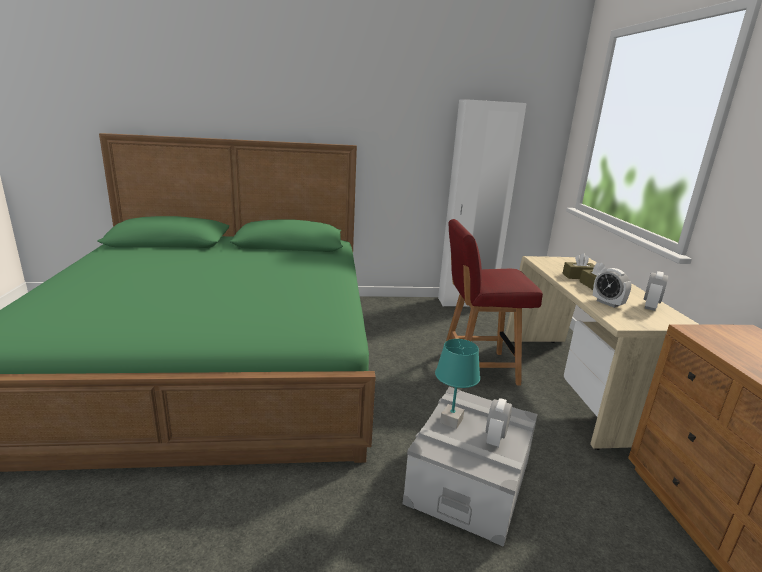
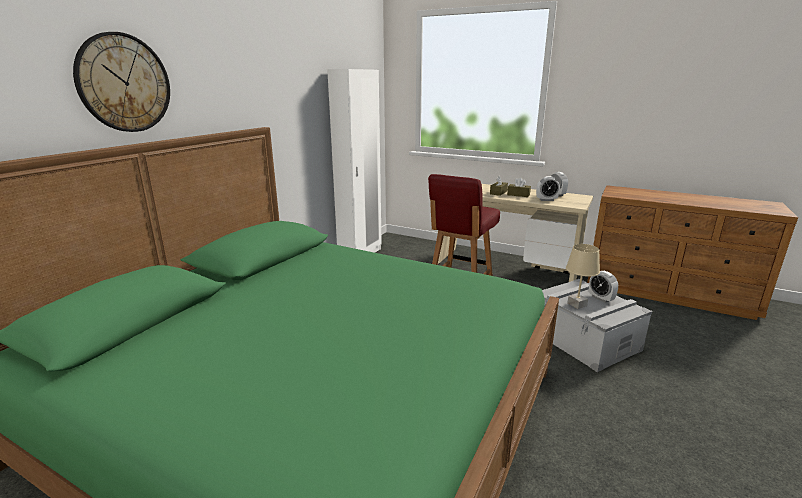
camera: 55 degrees left, 0 degrees up
(238, 98) = (124, 83): none -> wall clock
(451, 421) = (577, 304): turquoise table lamp -> beige table lamp

